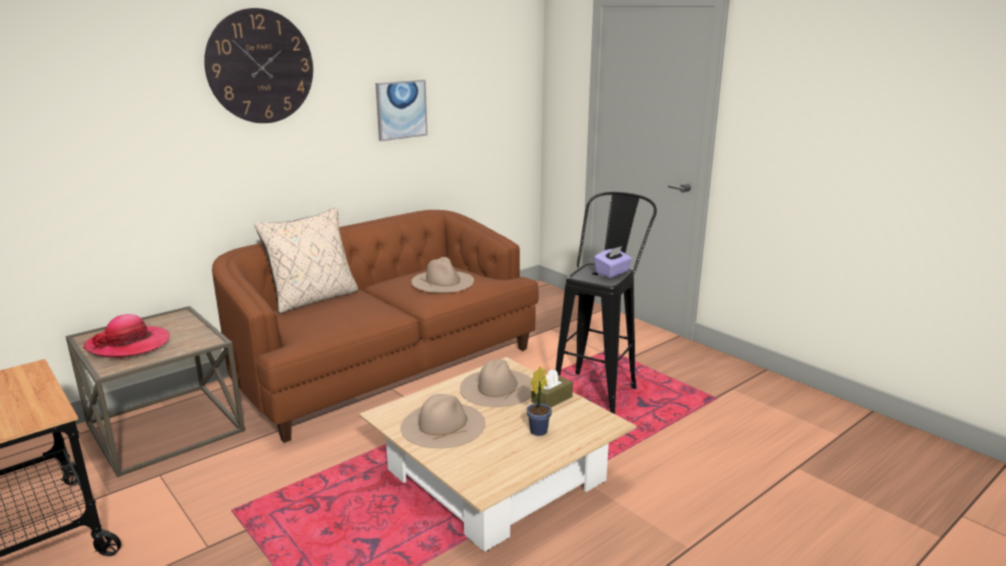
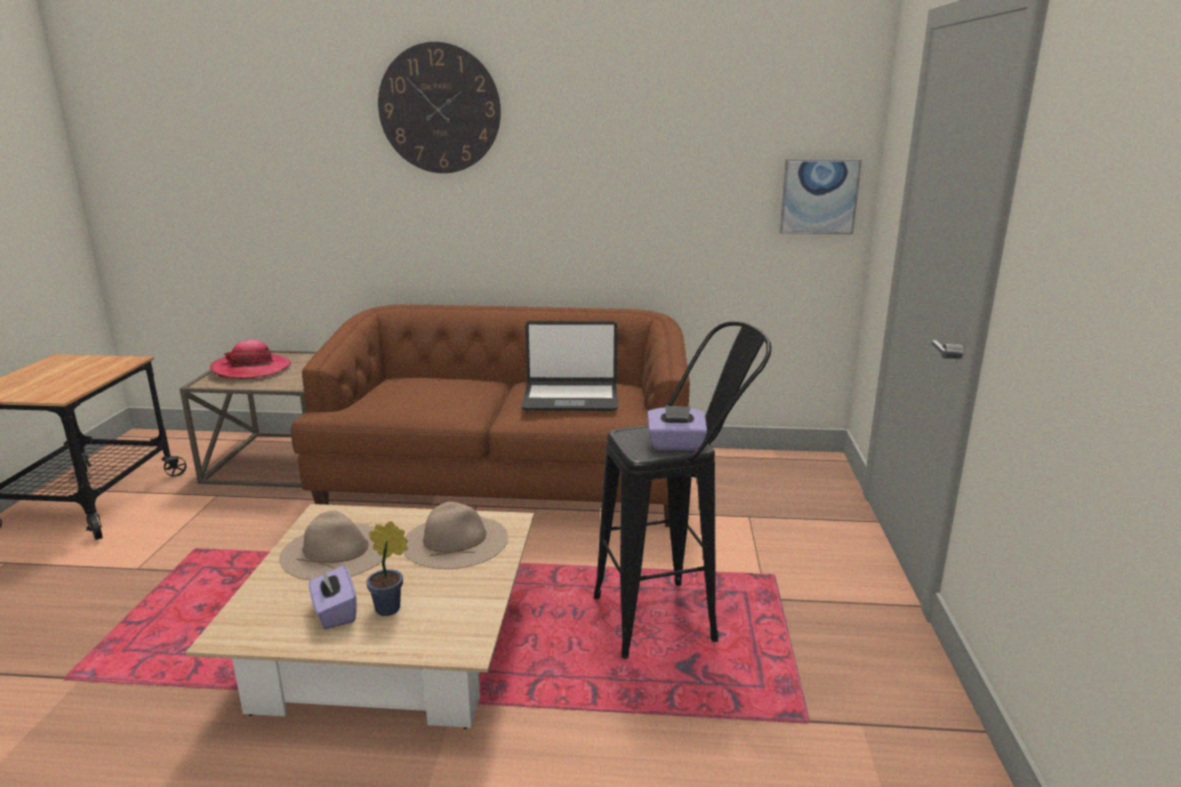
camera: 45 degrees right, 0 degrees up
(314, 299) = (440, 377): beige pillow -> none
(401, 109) = (621, 175): picture -> picture (819, 196)
(443, 281) = (570, 398): beige hat -> laptop
(516, 448) = (334, 613): none -> purple tissue box
(552, 399) = (473, 583): brown tissue box -> none

